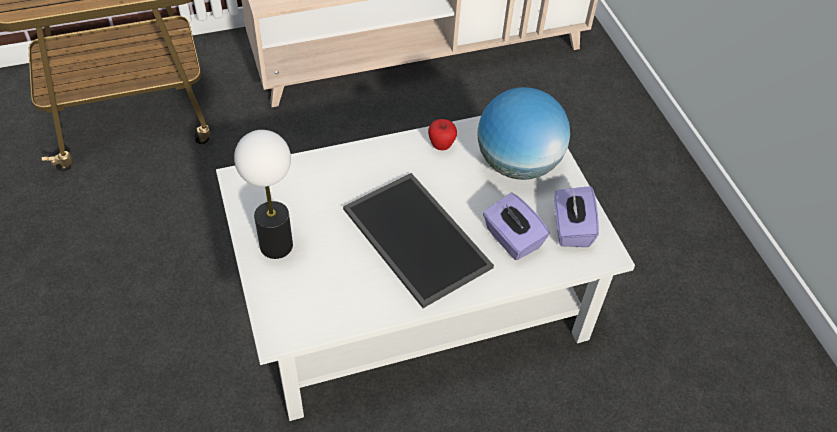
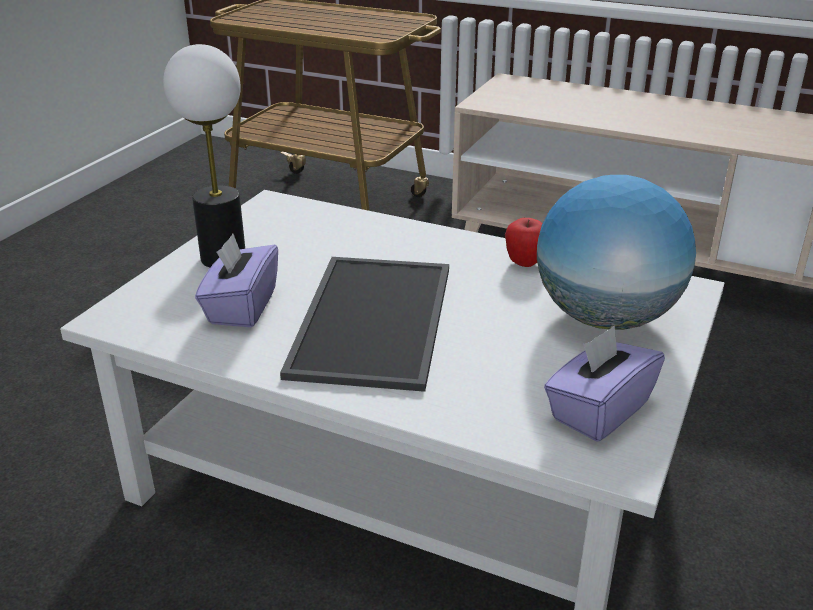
camera: 45 degrees right, 20 degrees down
(512, 239) = (492, 378): purple tissue box -> purple tissue box (241, 307)

